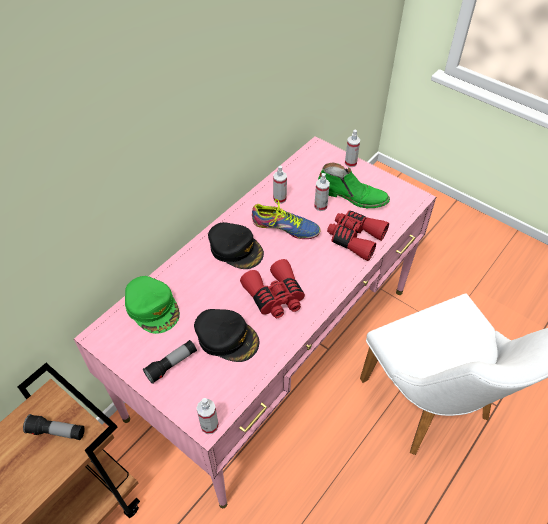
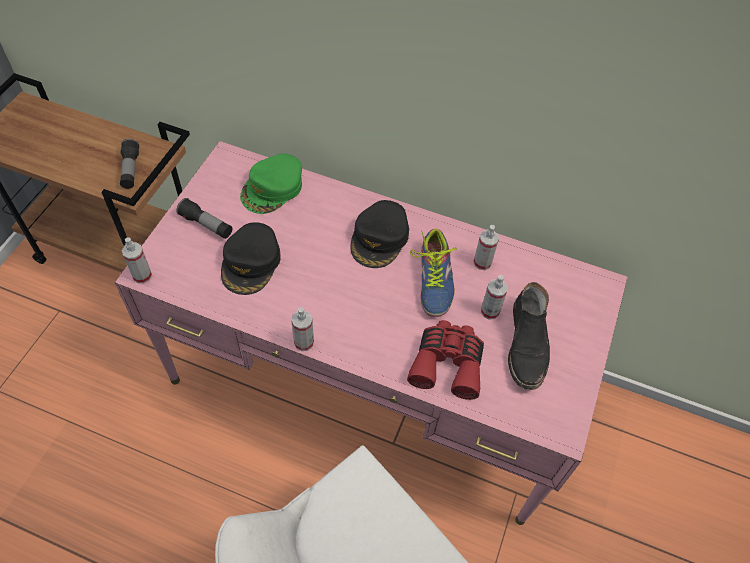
camera: 70 degrees right, 5 degrees up
(275, 296) = (321, 294): red binoculars -> none
(350, 163) = (594, 331): spray bottle -> spray bottle (304, 342)
(352, 195) = (527, 345): green boot -> black boot

